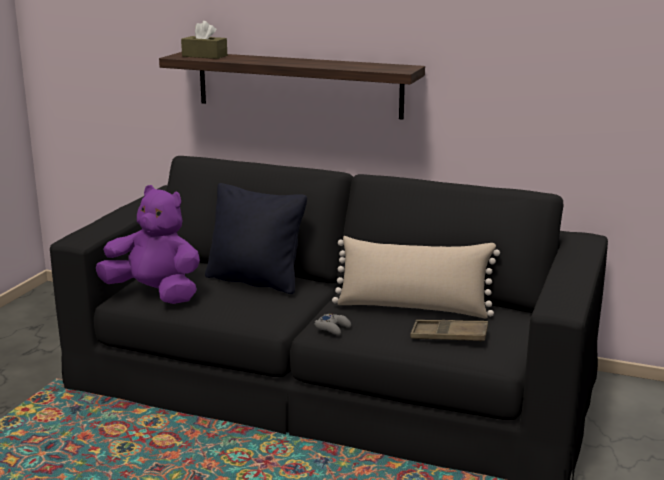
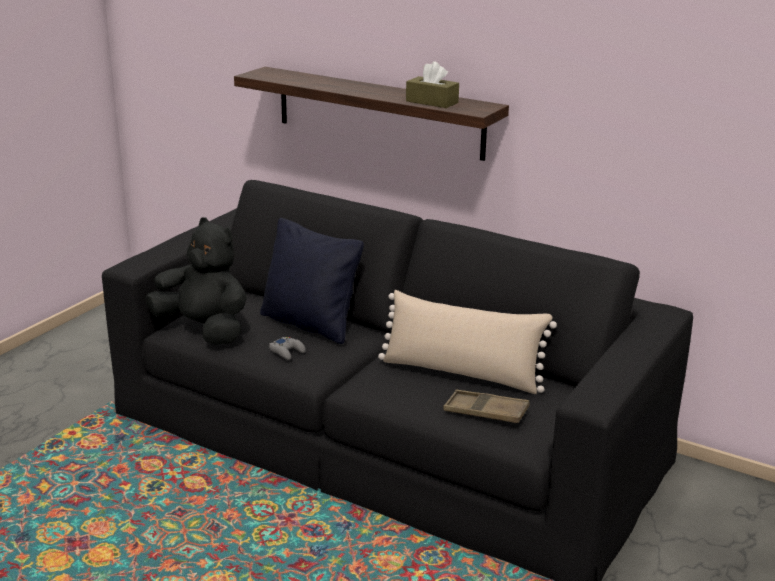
camera: 10 degrees right, 5 degrees up
(155, 294) = (204, 330): purple plush toy -> black plush toy
(204, 56) = (282, 75): brown tissue box -> brown tissue box (432, 102)
(333, 328) = (368, 389): grey game controller -> grey game controller (287, 352)

